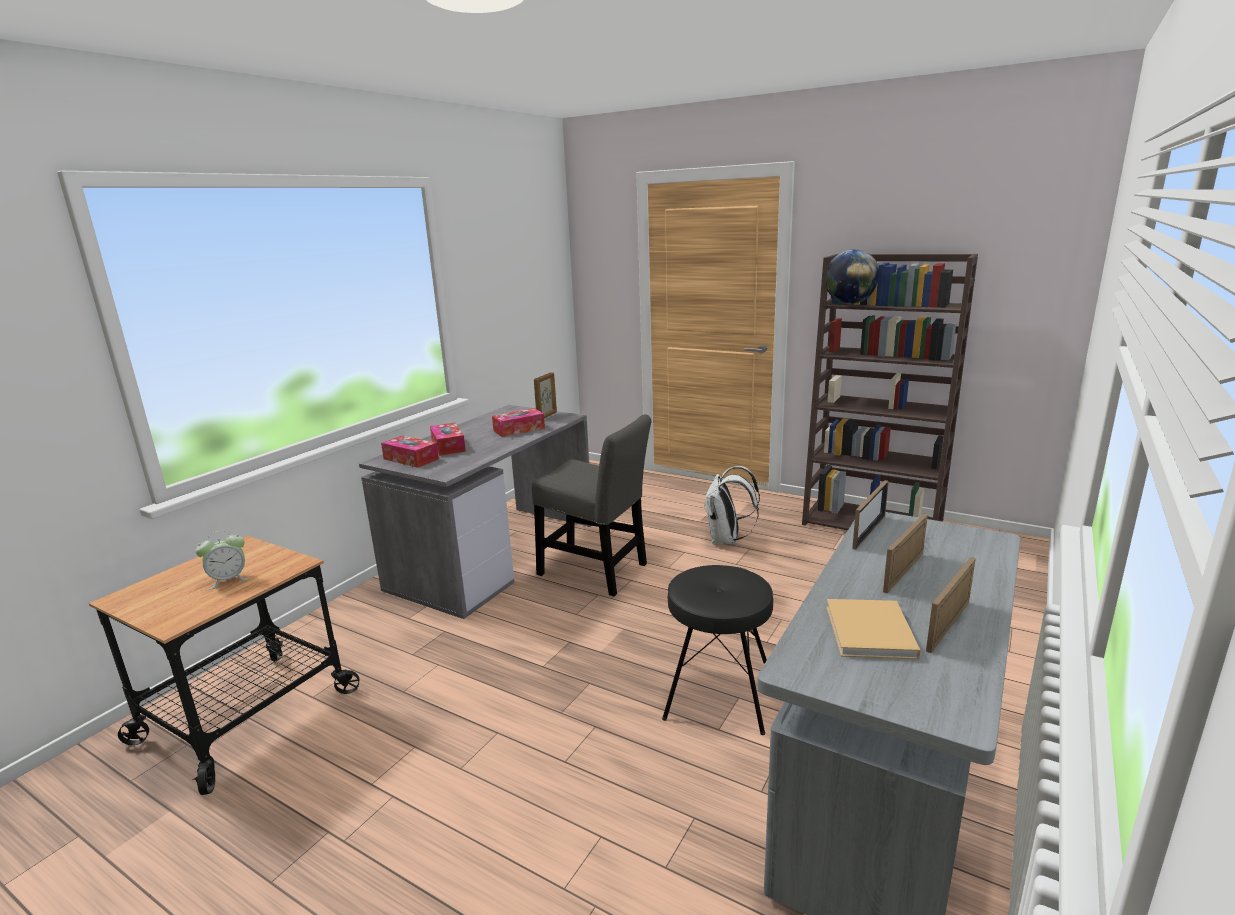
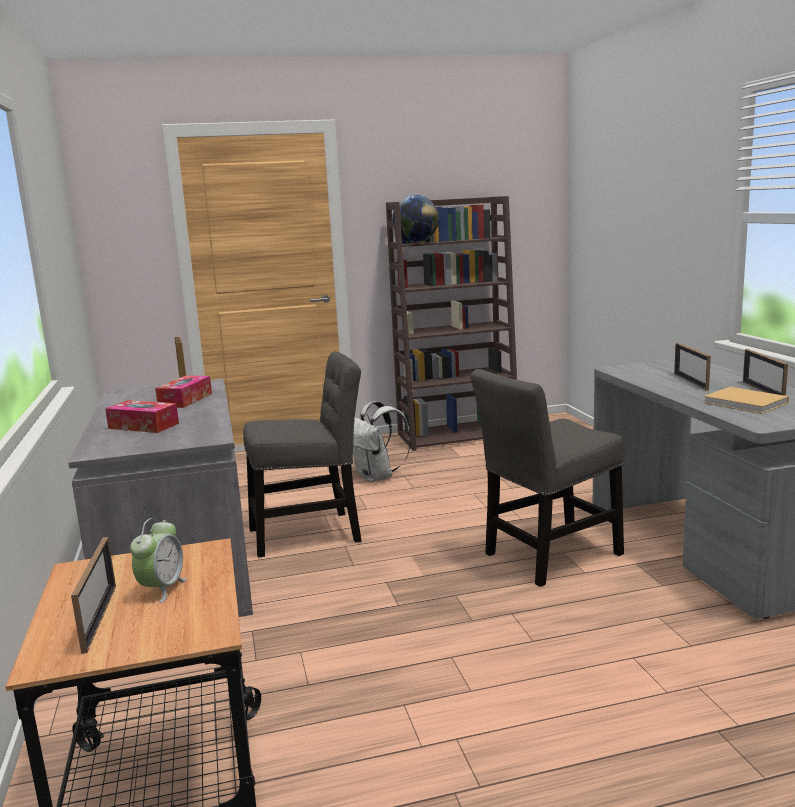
camera: 45 degrees left, 5 degrees down
(411, 459) = (131, 443): tissue box -> none
(718, 694) = (548, 557): black stool -> grey chair
(869, 532) = (628, 374): picture frame -> picture frame (99, 617)

